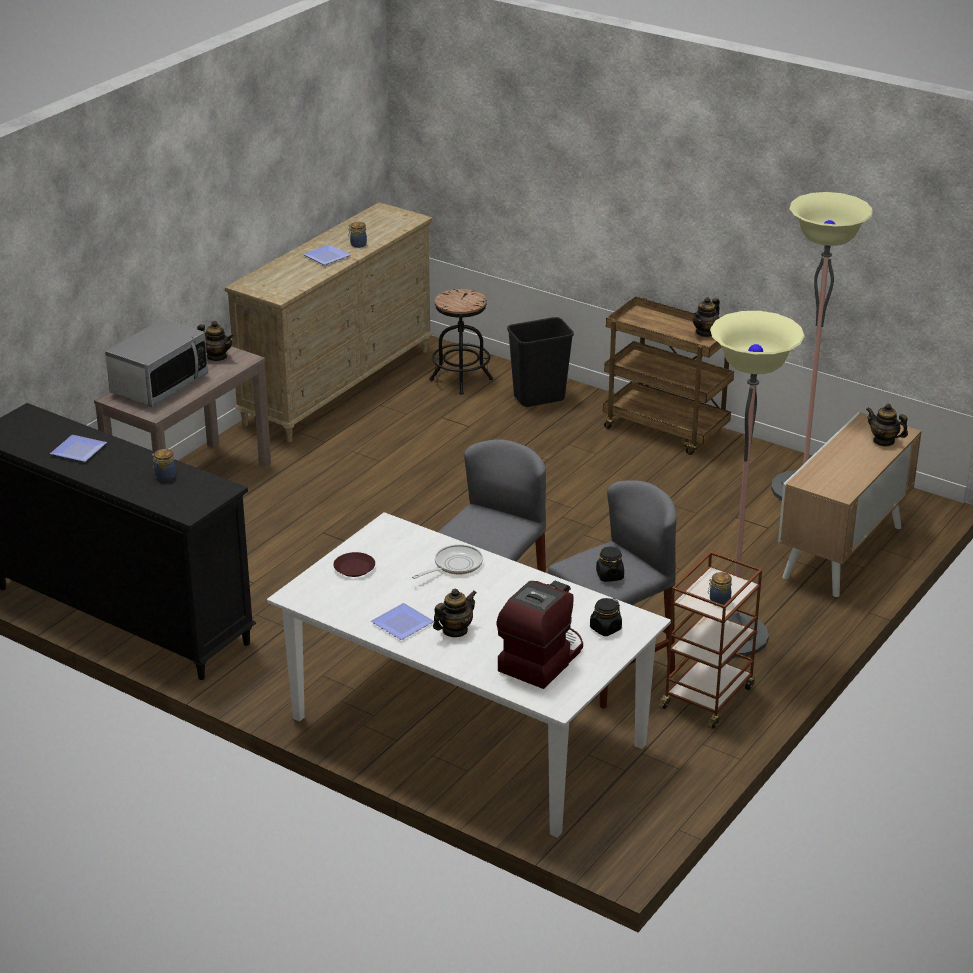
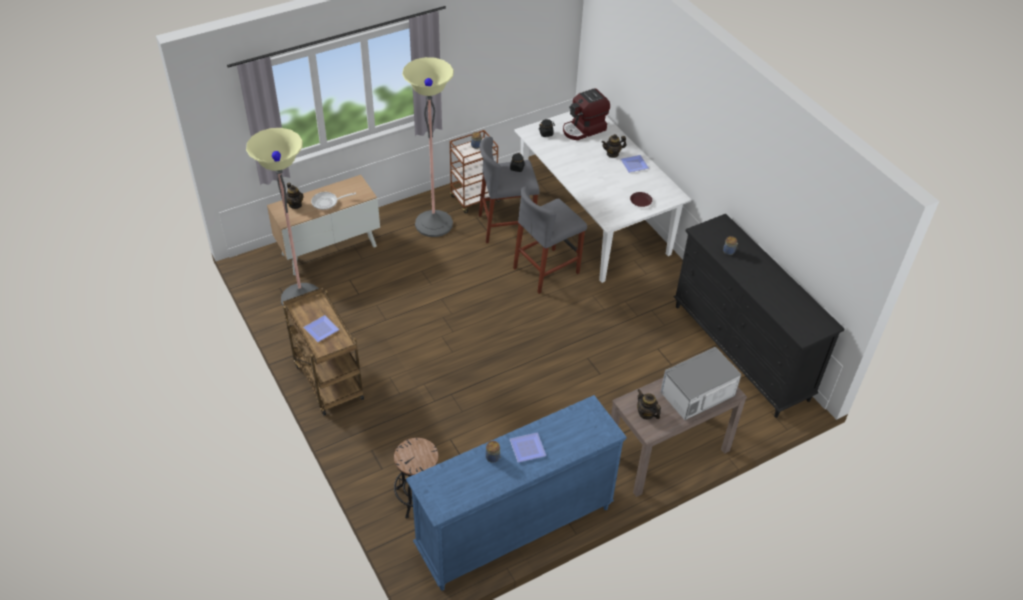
camera: 155 degrees left, 15 degrees up
(76, 451) = (776, 290): plate -> plate (322, 329)
(339, 386) = (514, 529): beige dresser -> blue dresser
(454, 565) = (591, 186): frying pan -> frying pan (327, 202)
(539, 399) = (381, 449): black trash can -> none
(705, 332) = (302, 314): teapot -> none

